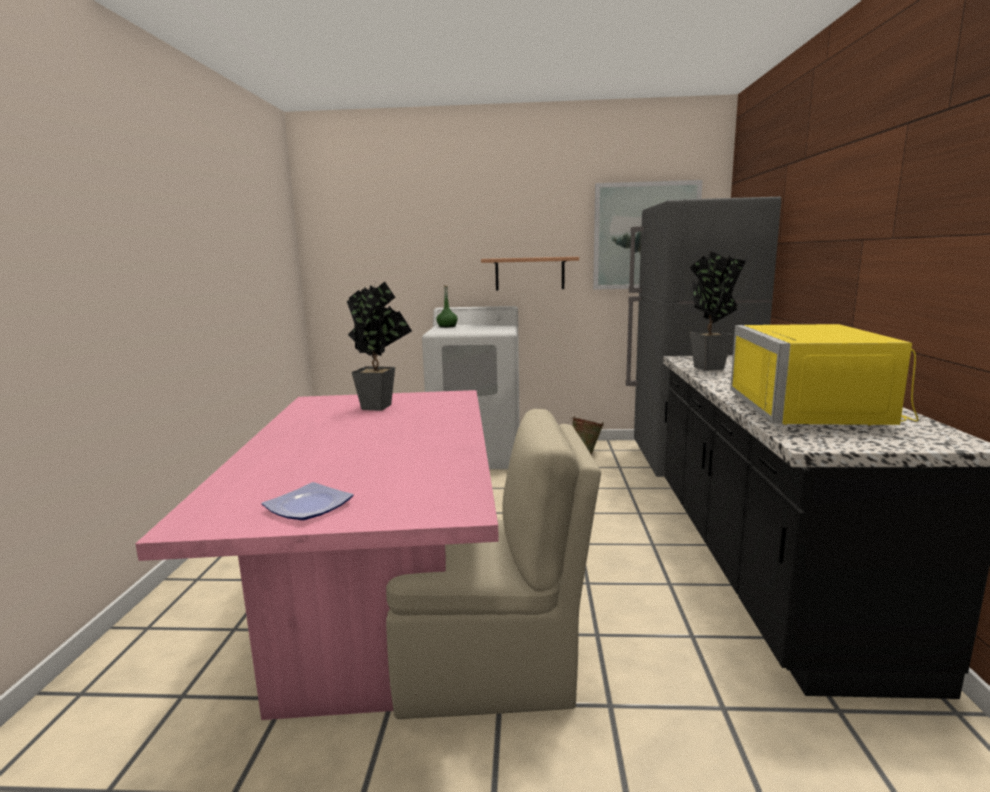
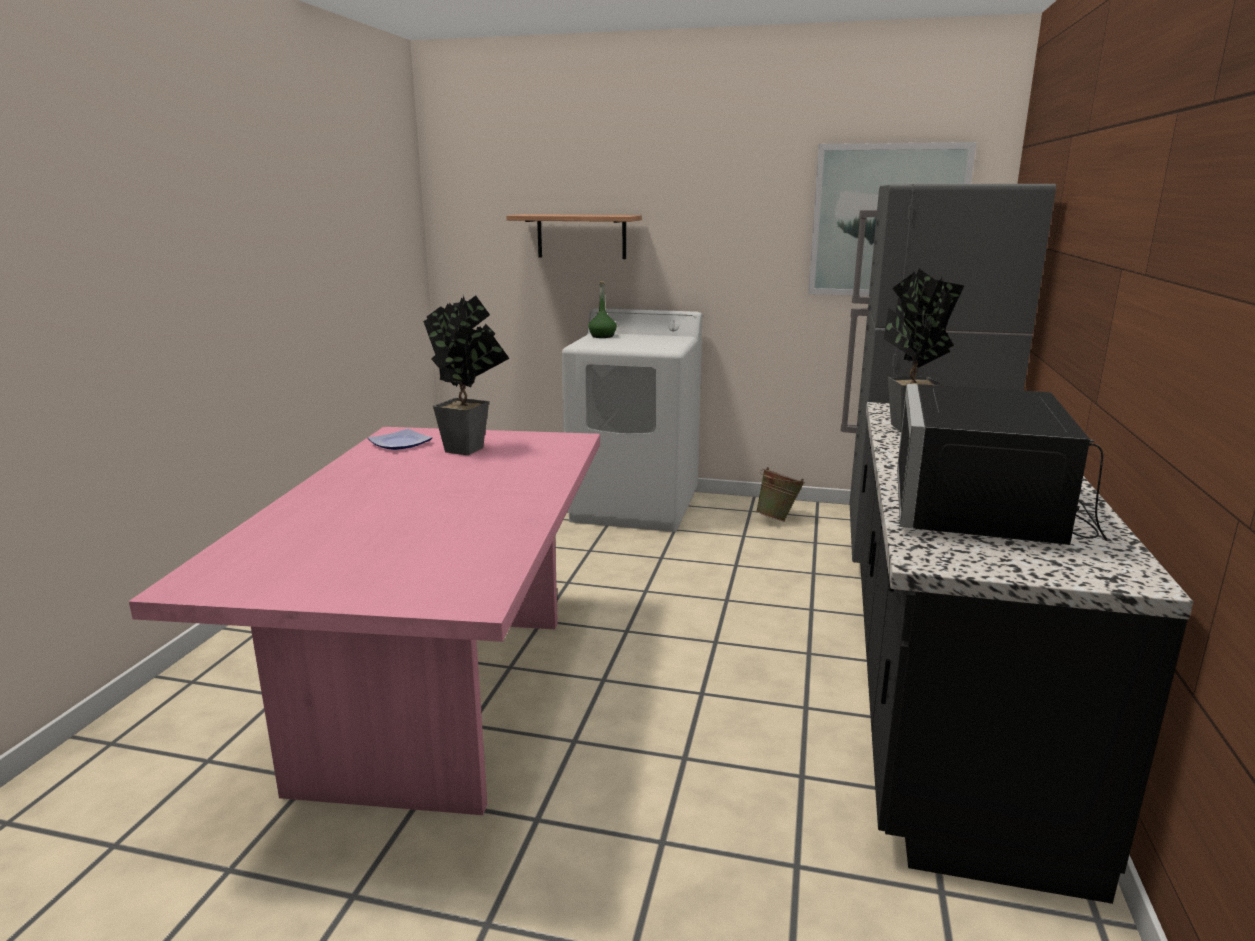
camera: 10 degrees right, 5 degrees up
(309, 506) = (316, 577): plate -> plate (400, 443)
(489, 667) = (541, 778): beige chair -> none
(529, 273) = (721, 268): shelf -> shelf (581, 236)
(817, 411) = (989, 511): yellow microwave -> black microwave

